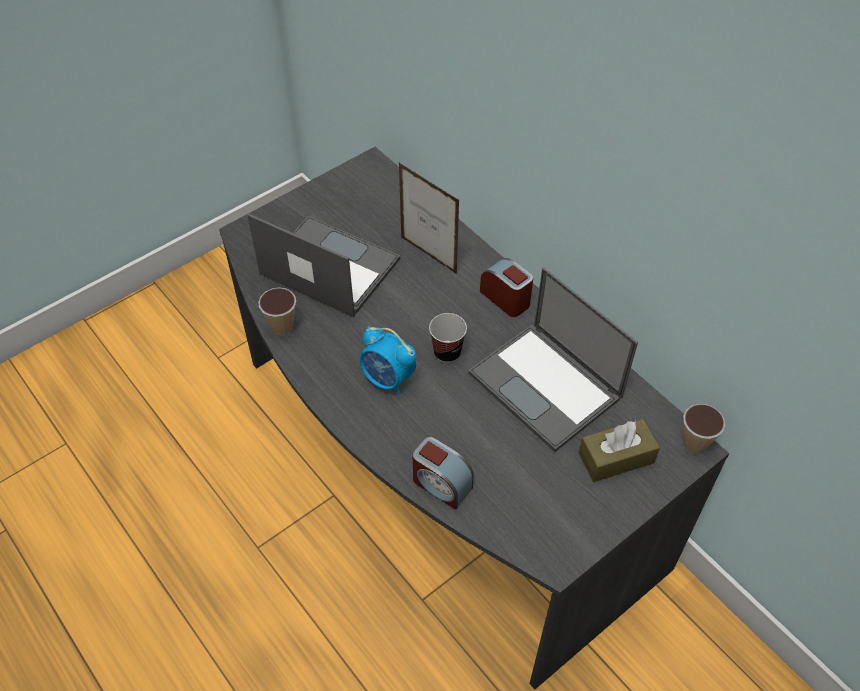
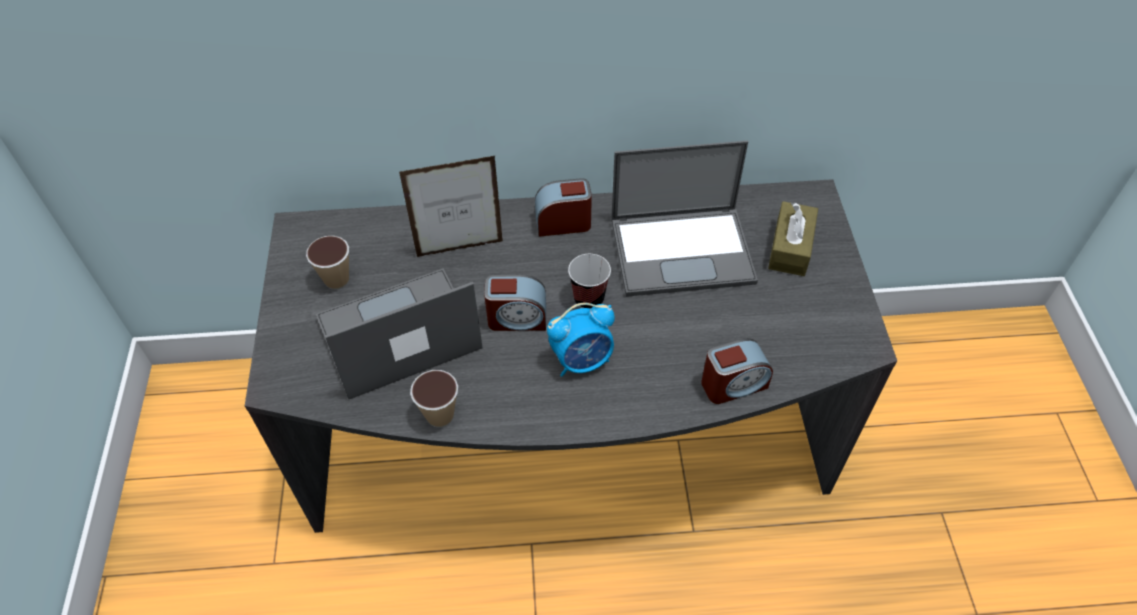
camera: 55 degrees left, 0 degrees up
(394, 321) = (517, 318): none -> alarm clock
(694, 444) = (811, 193): cup -> cup (337, 280)

